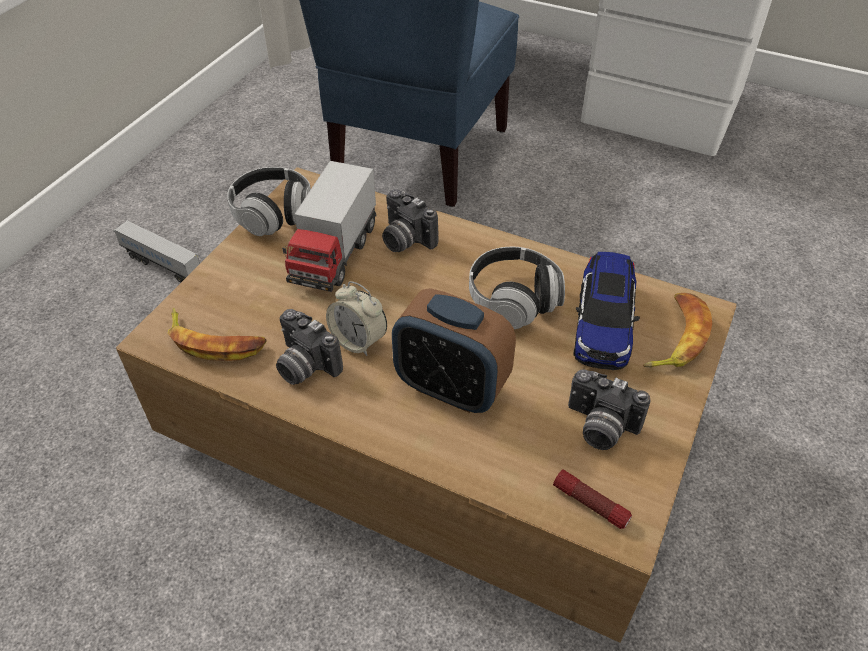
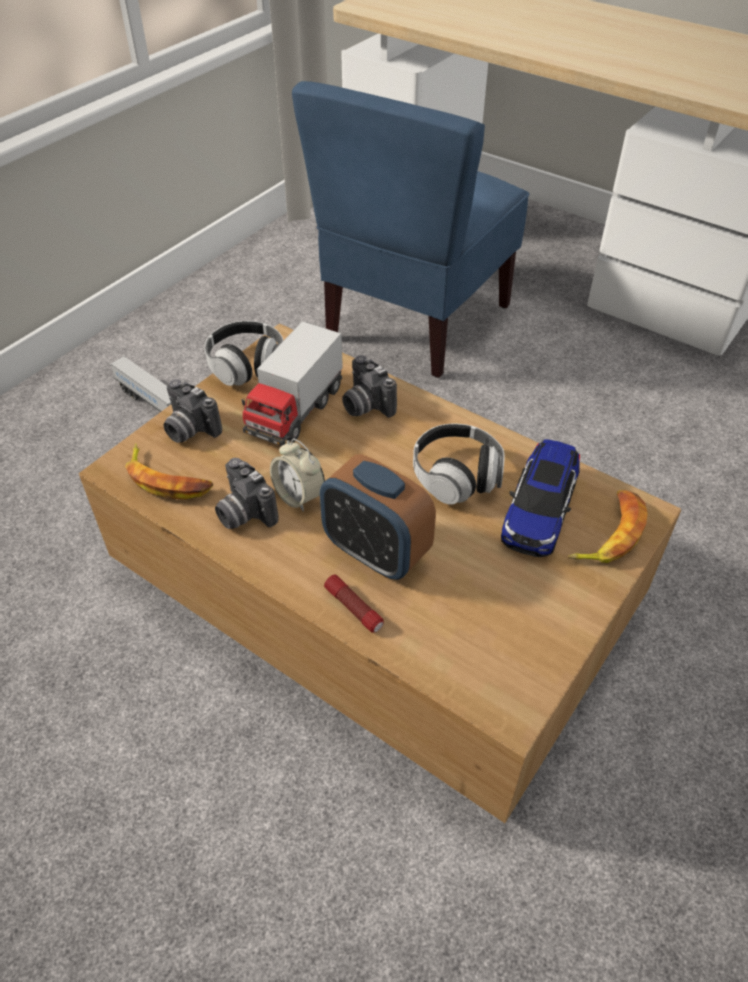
camera: 10 degrees right, 0 degrees up
(590, 504) = (482, 681): flashlight -> flashlight (354, 608)
(599, 427) = (509, 610): camera -> camera (189, 429)

